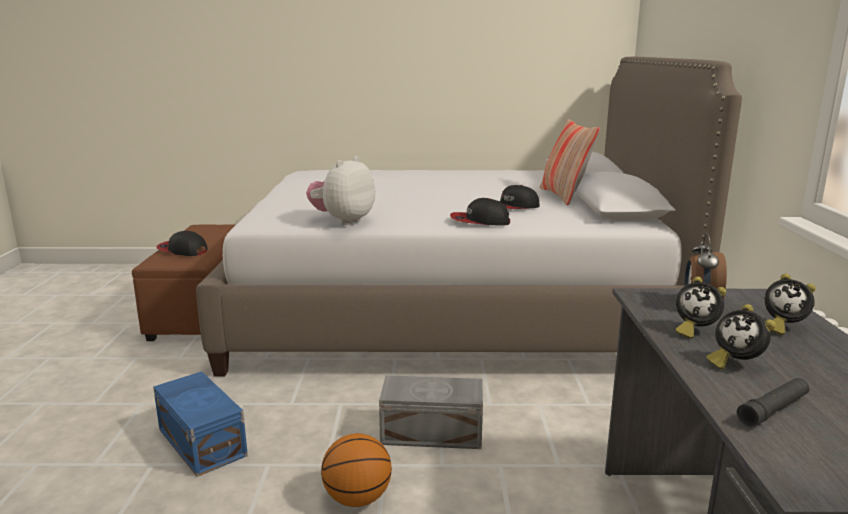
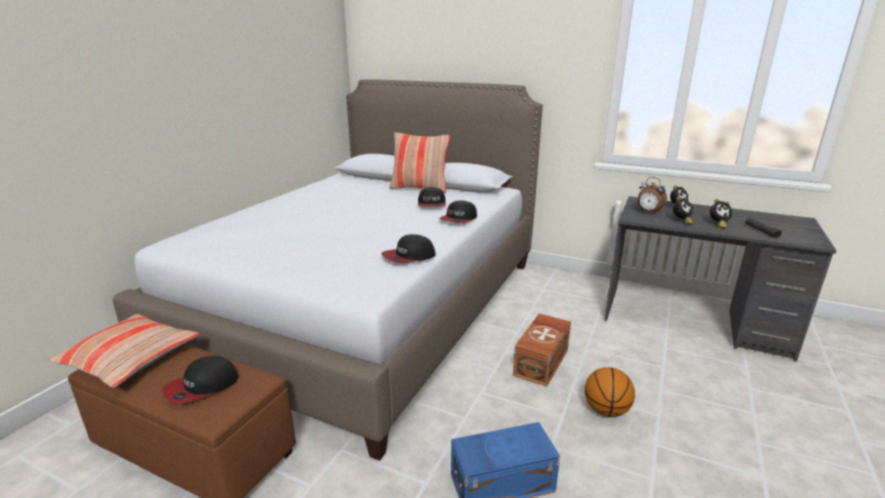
camera: 65 degrees left, 5 degrees up
(209, 229) = (130, 359): none -> pillow
(343, 221) = (409, 257): plush toy -> cap
(433, 433) = (542, 362): grey storage box -> brown storage box

